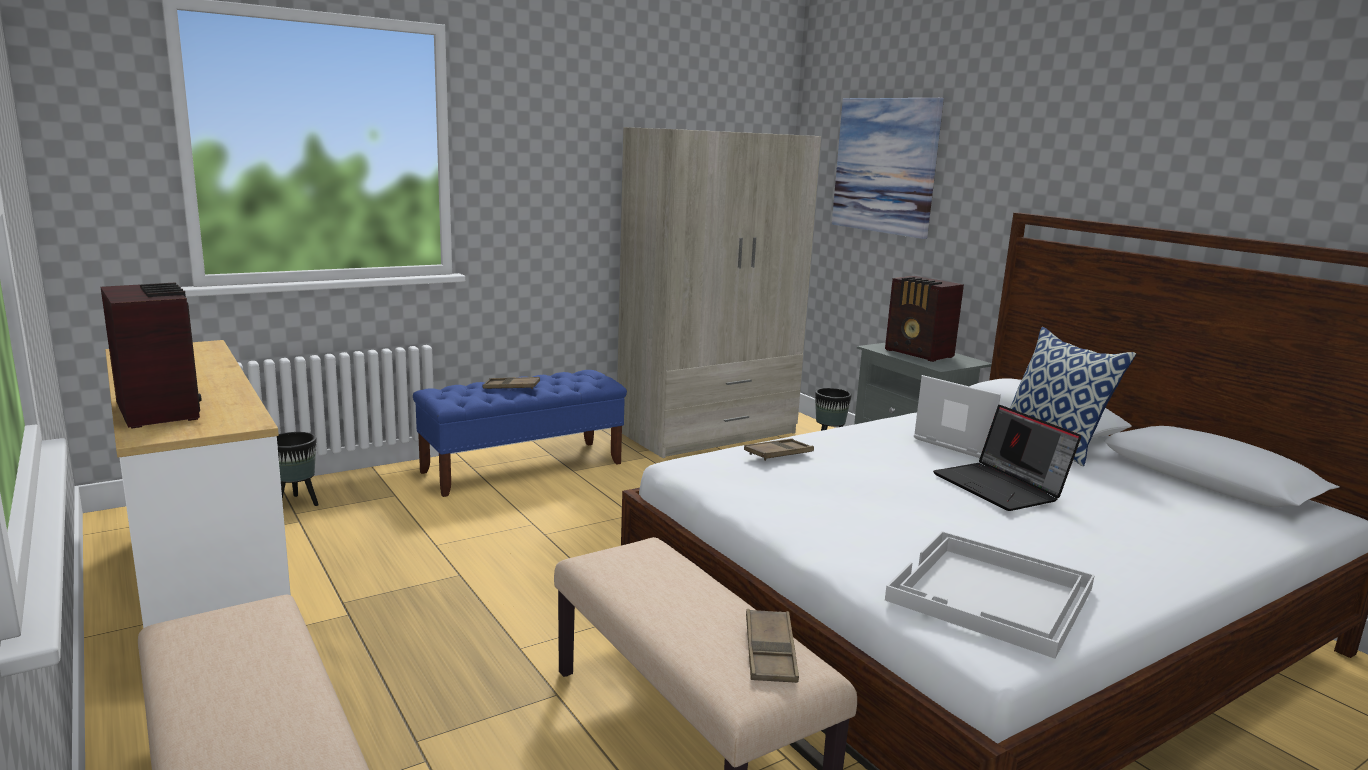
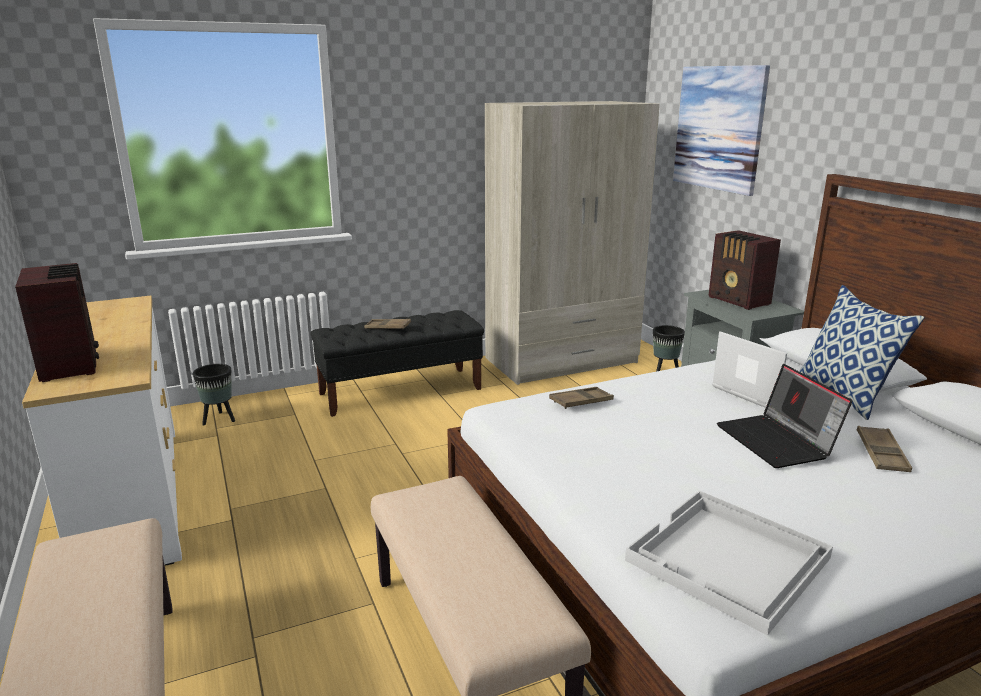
camera: 10 degrees right, 5 degrees up
(523, 467) = (401, 391): blue bench -> black bench
(770, 652) = (518, 600): brown tray -> brown tray (881, 454)

